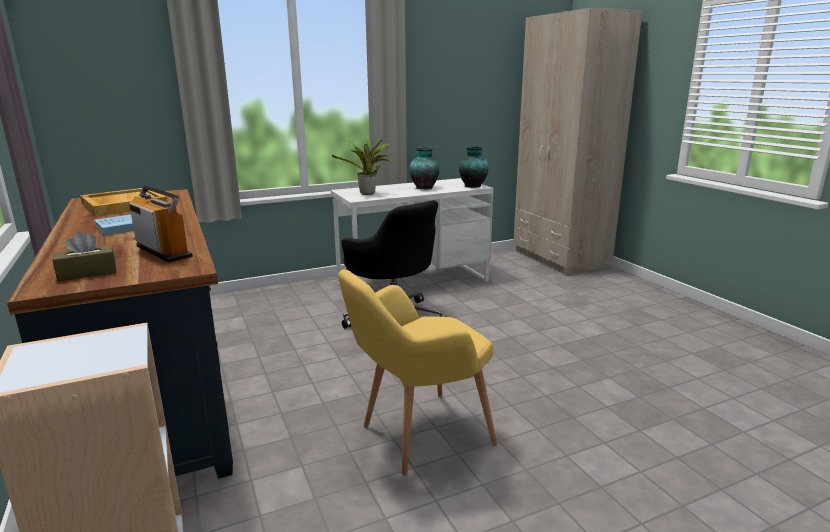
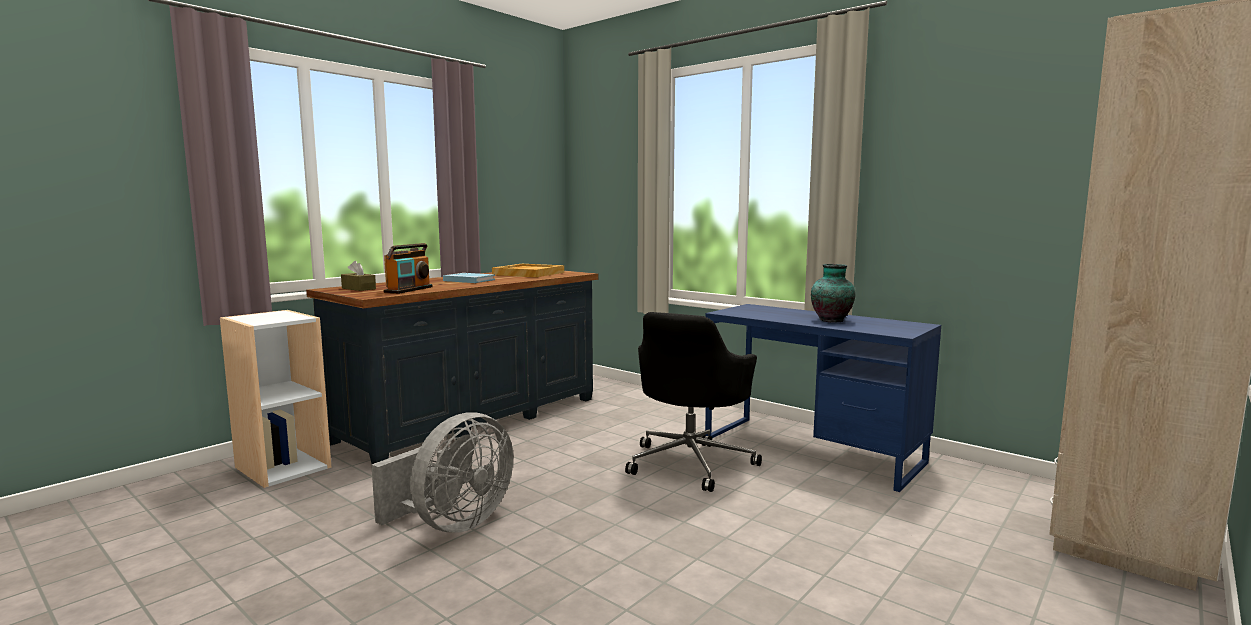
camera: 65 degrees right, 10 degrees down
(368, 194) = (753, 312): potted plant -> none
(413, 282) = (811, 450): white desk -> blue desk
(417, 436) = (453, 524): yellow armchair -> grey fan
(473, 186) = (895, 332): vase -> none

